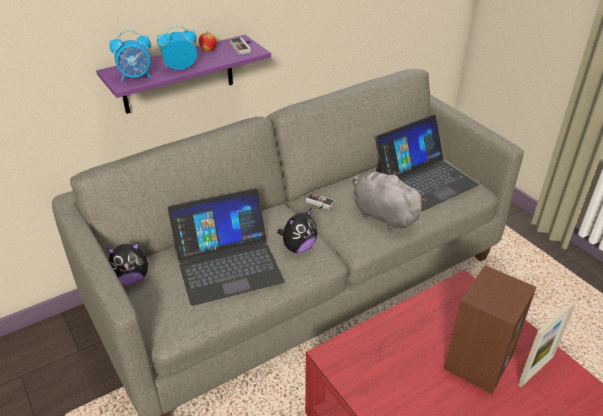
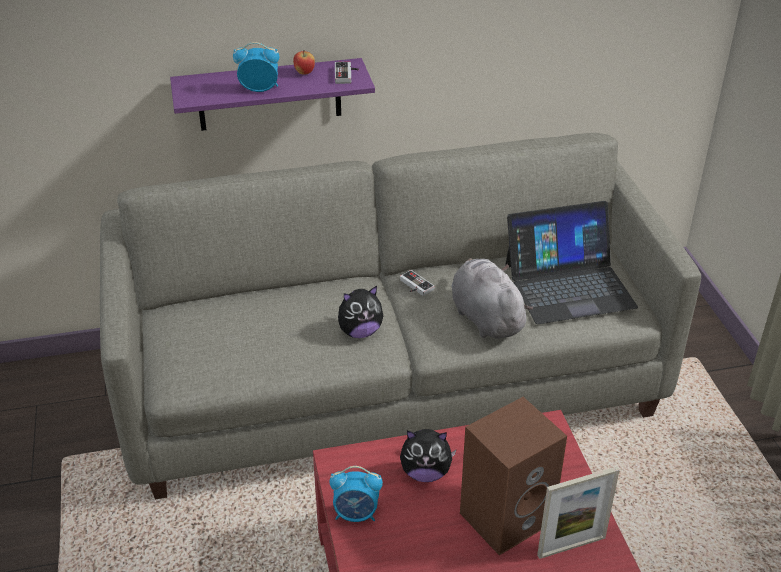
camera: 20 degrees right, 0 degrees up
(131, 278) = (160, 321): plush toy -> plush toy (425, 472)
(136, 77) = (206, 93): alarm clock -> alarm clock (356, 514)
(227, 264) = (268, 331): laptop -> none

